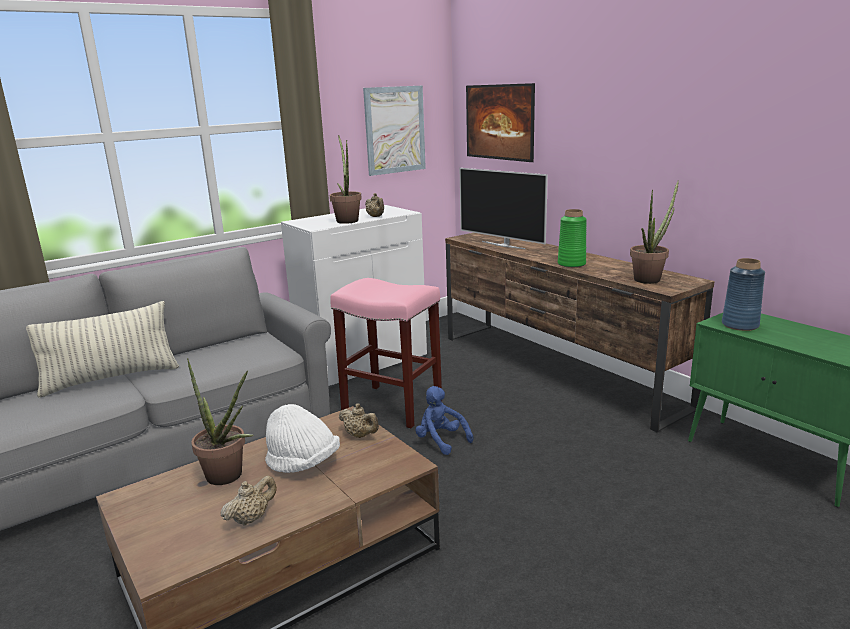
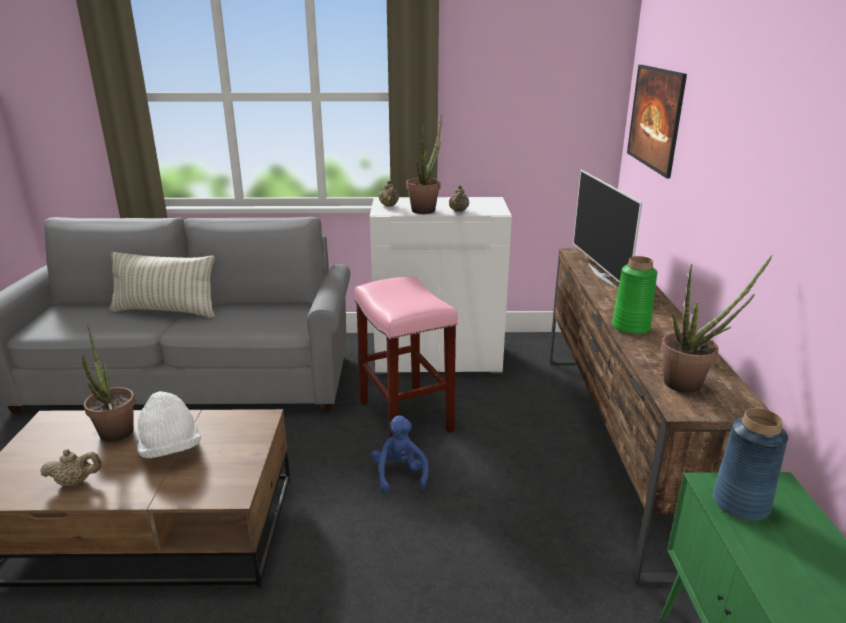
camera: 35 degrees right, 5 degrees up
(360, 435) = (244, 443): beige teapot -> beige teapot (389, 206)
(395, 130) = (539, 111): picture -> none

